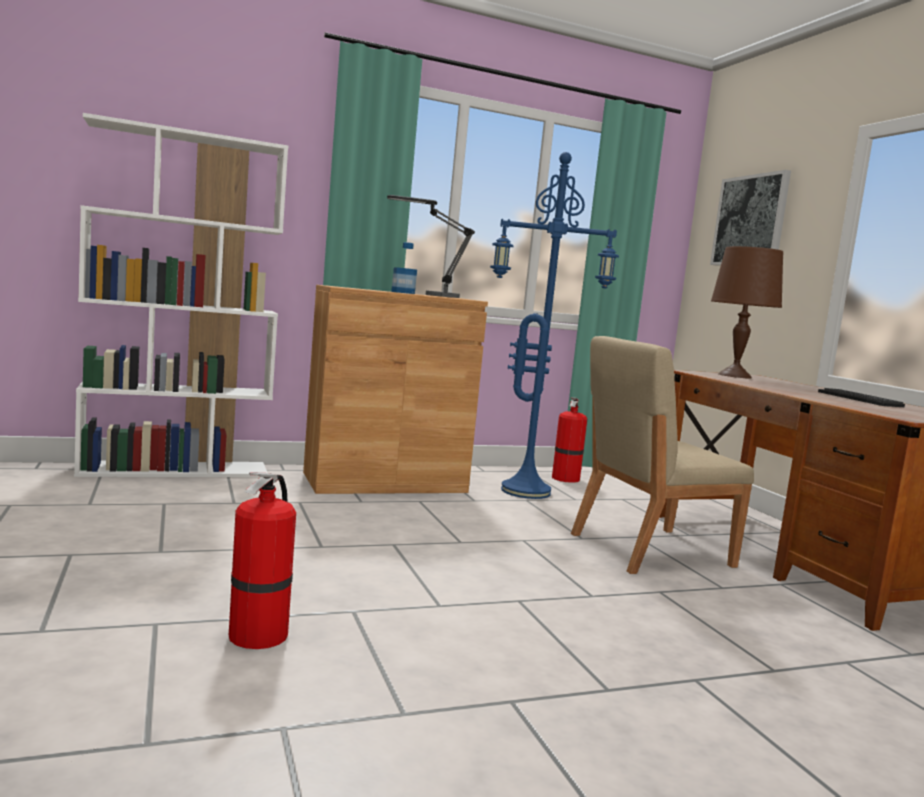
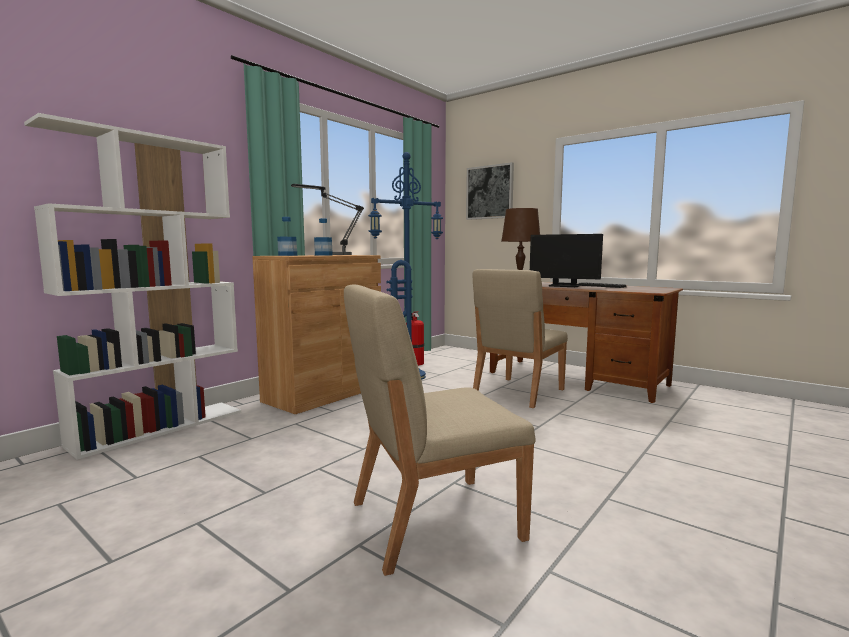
camera: 30 degrees left, 0 degrees up
(260, 633) = (432, 520): fire extinguisher -> beige chair
(351, 287) = (287, 255): none -> bottle
(785, 388) = (564, 286): none -> monitor

